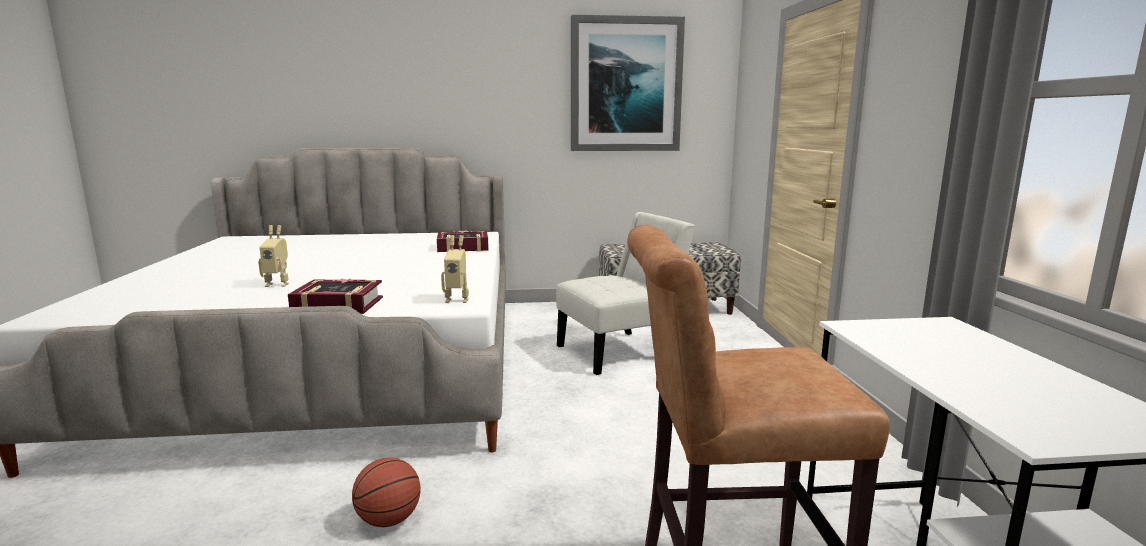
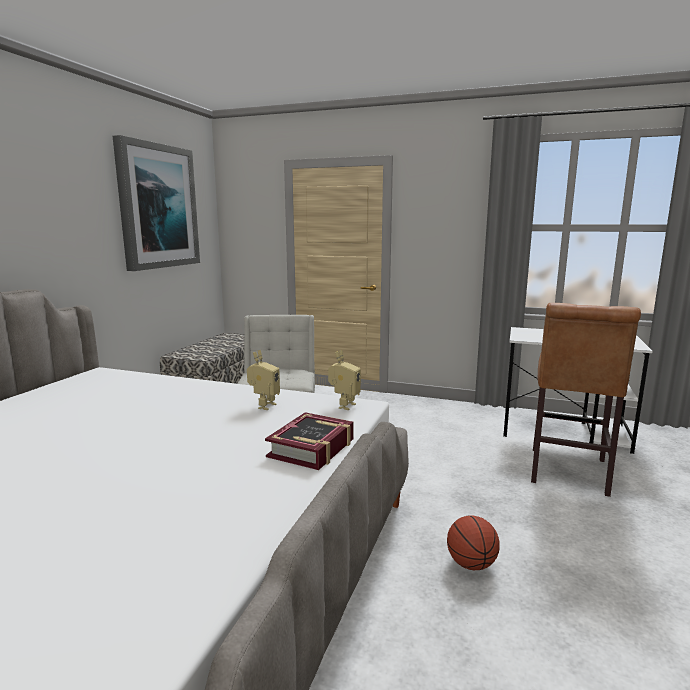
camera: 65 degrees left, 0 degrees up
(278, 284) = (173, 476): toy robot -> toy robot (264, 406)
(463, 247) = (150, 385): book -> none

